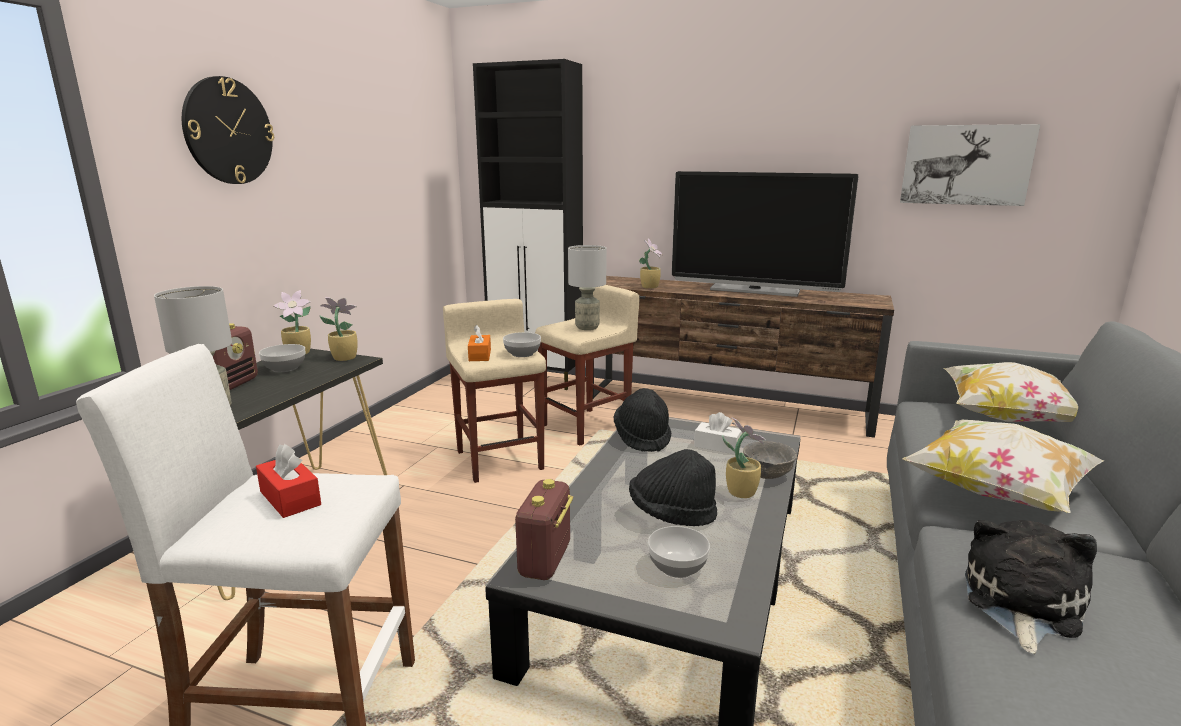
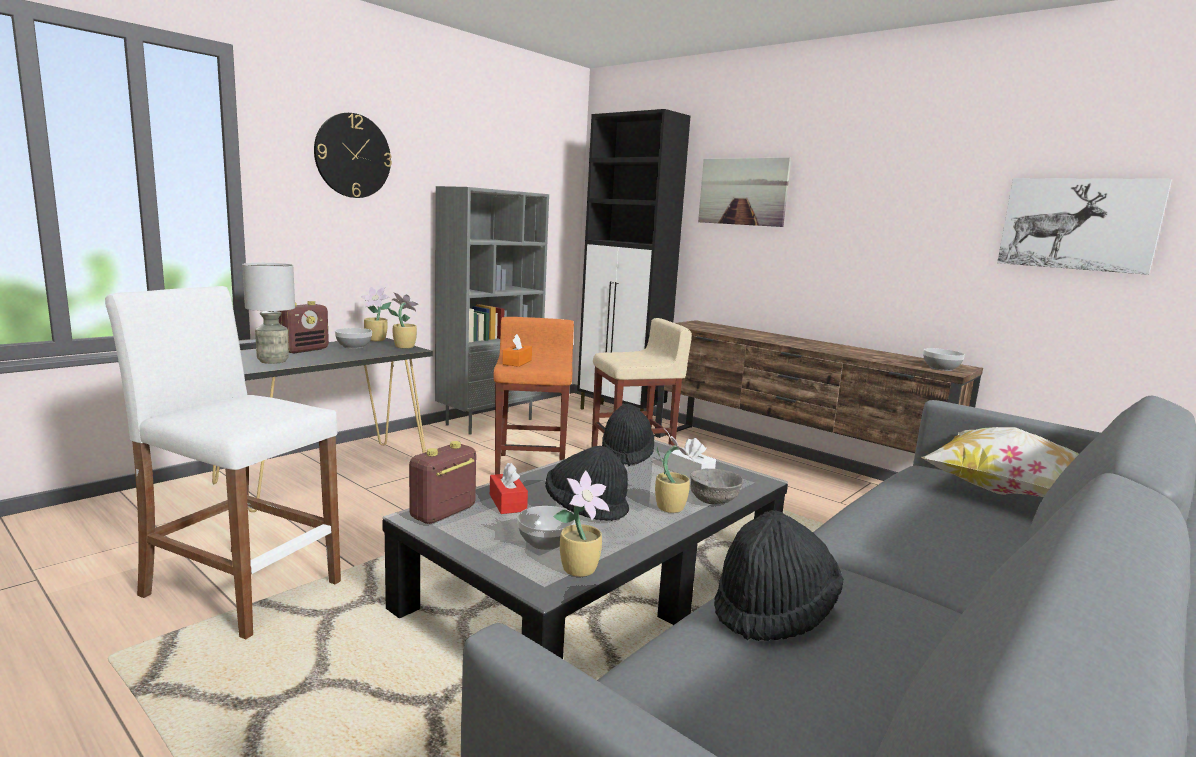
camera: 20 degrees right, 5 degrees down
(290, 498) = (243, 405): red tissue box -> red tissue box (507, 503)
(412, 414) = (489, 421): none -> grey bookcase
(499, 459) = (531, 466): beige stool -> orange stool
(522, 354) = (554, 367): bowl -> bowl (941, 368)
(587, 327) = (639, 358): grey table lamp -> none
(646, 143) = (743, 191): none -> picture
(650, 287) = (723, 331): potted plant -> potted plant (581, 569)
(754, 290) = (828, 346): television -> none
(996, 492) = (892, 540): pillow -> none
(1020, 604) = (774, 610): plush toy -> black hat

